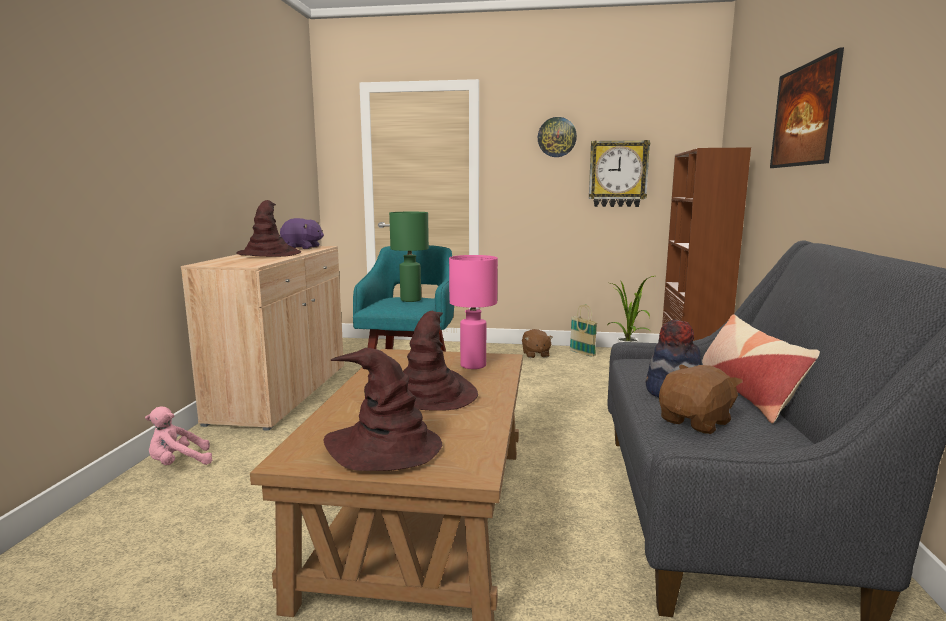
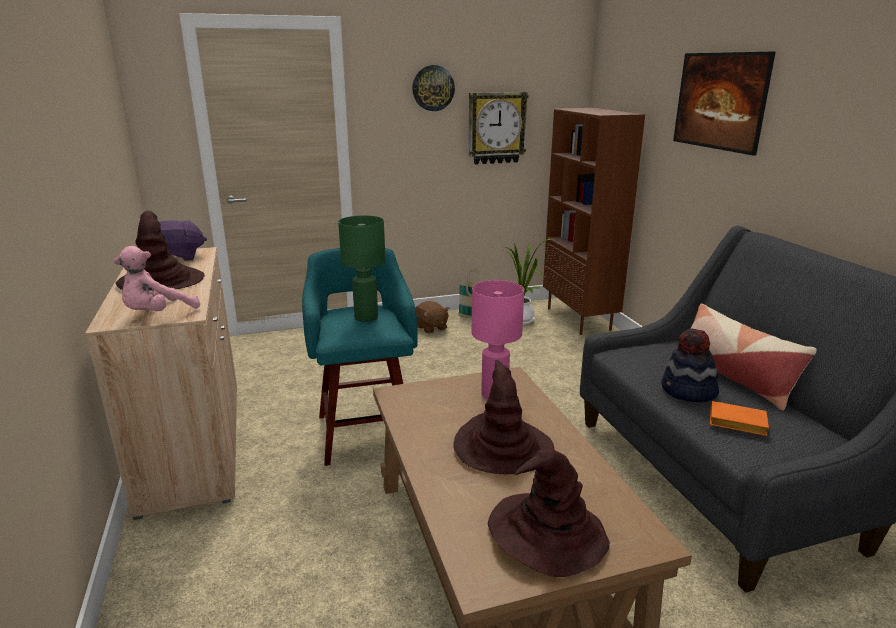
camera: 25 degrees left, 10 degrees up
(178, 464) = (161, 583): pink plush toy -> pink plush toy (157, 314)
(696, 422) = (735, 423): brown plush toy -> orange book

